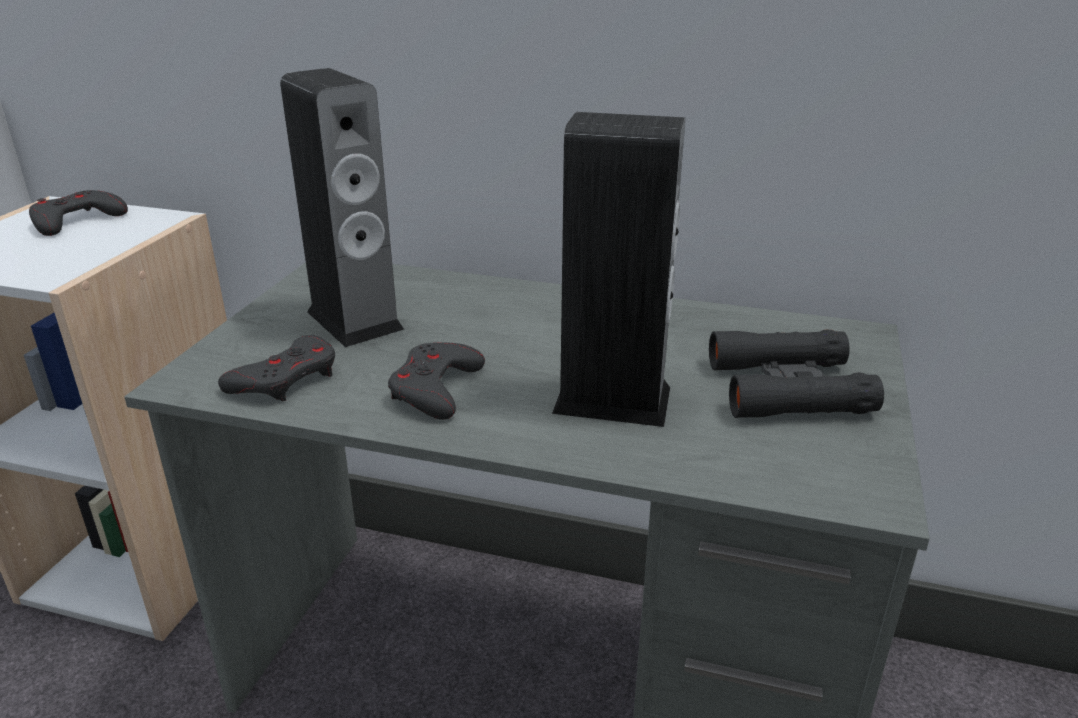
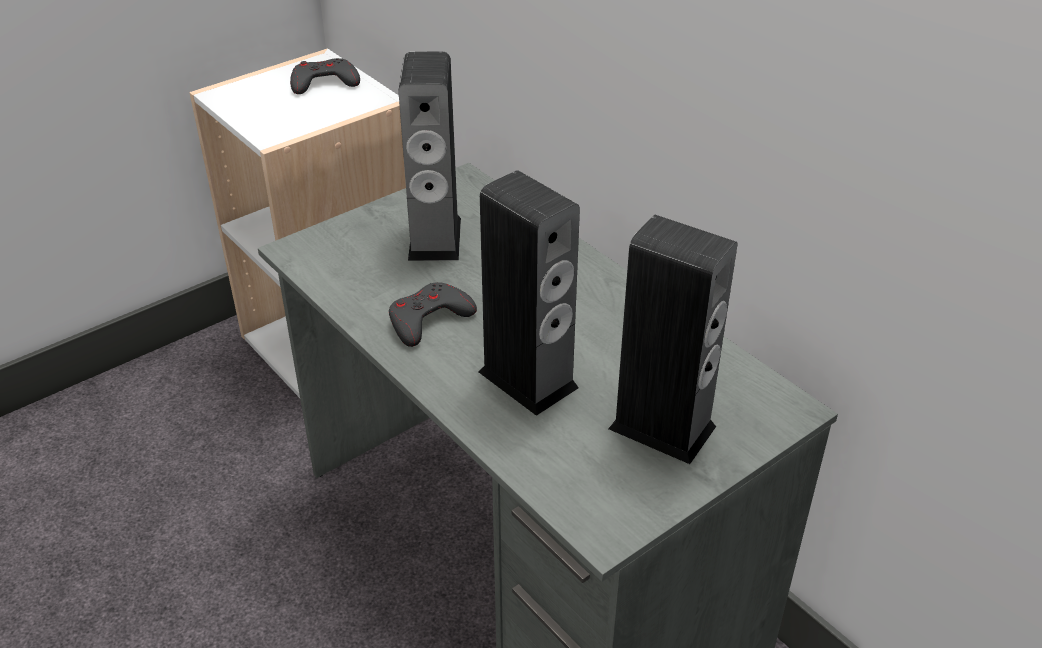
camera: 35 degrees right, 10 degrees up
(286, 378) = (351, 272): grey game controller -> none
(788, 388) = (662, 427): black binoculars -> speaker

